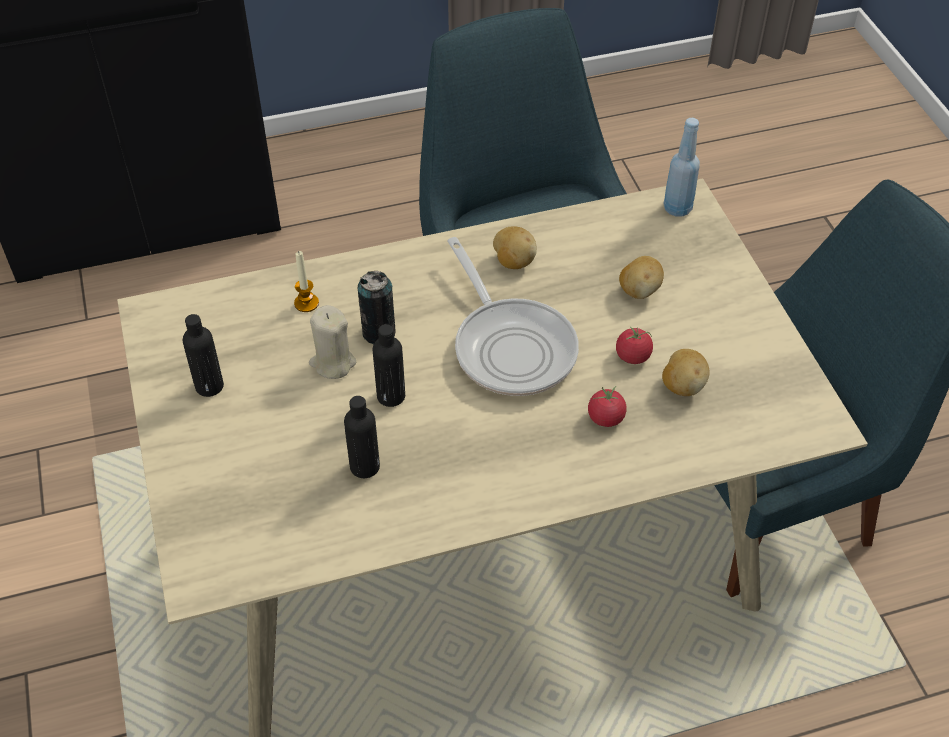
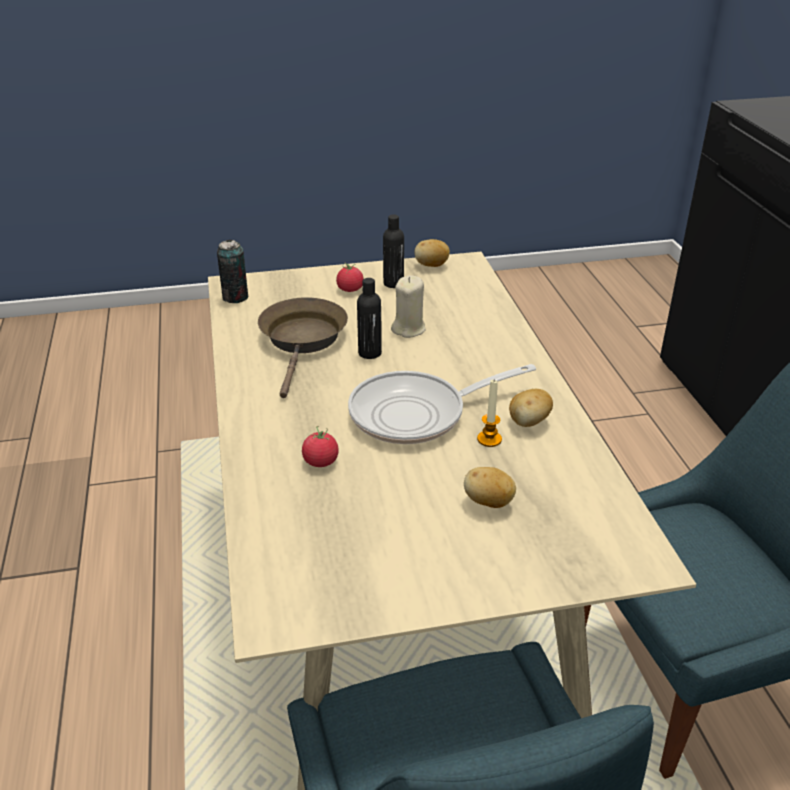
camera: 95 degrees right, 15 degrees down
(306, 303) = (474, 318): candle -> candle (489, 439)
(364, 466) = (303, 341): black bottle -> brown frying pan
(379, 332) = (439, 349): can -> can (235, 297)
(632, 356) = (395, 487): tomato -> tomato (350, 289)
(677, 208) = (630, 550): blue bottle -> none
(682, 385) = (350, 517): potato -> potato (431, 265)

